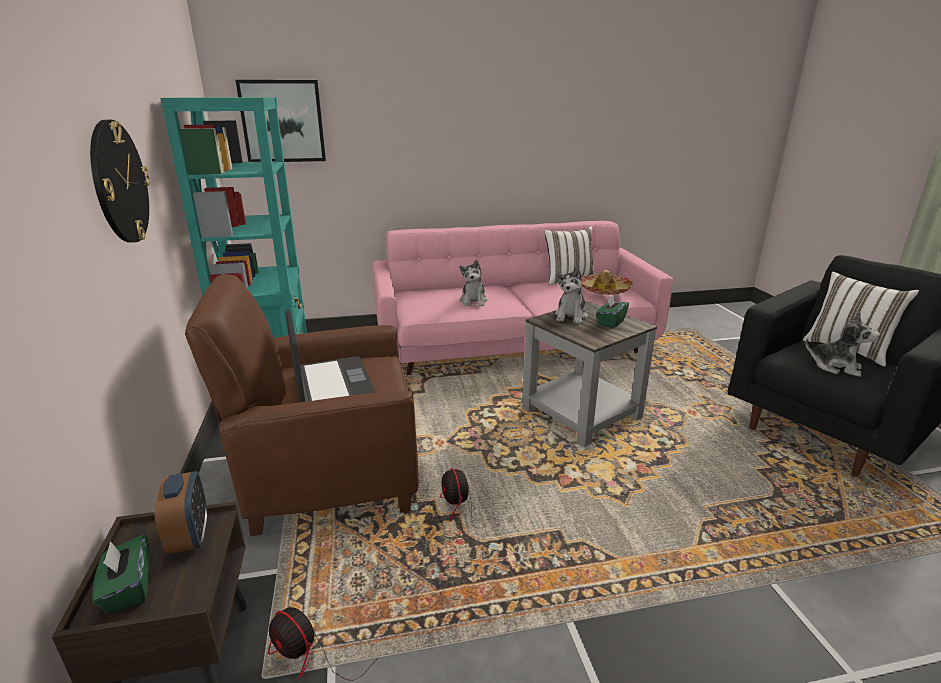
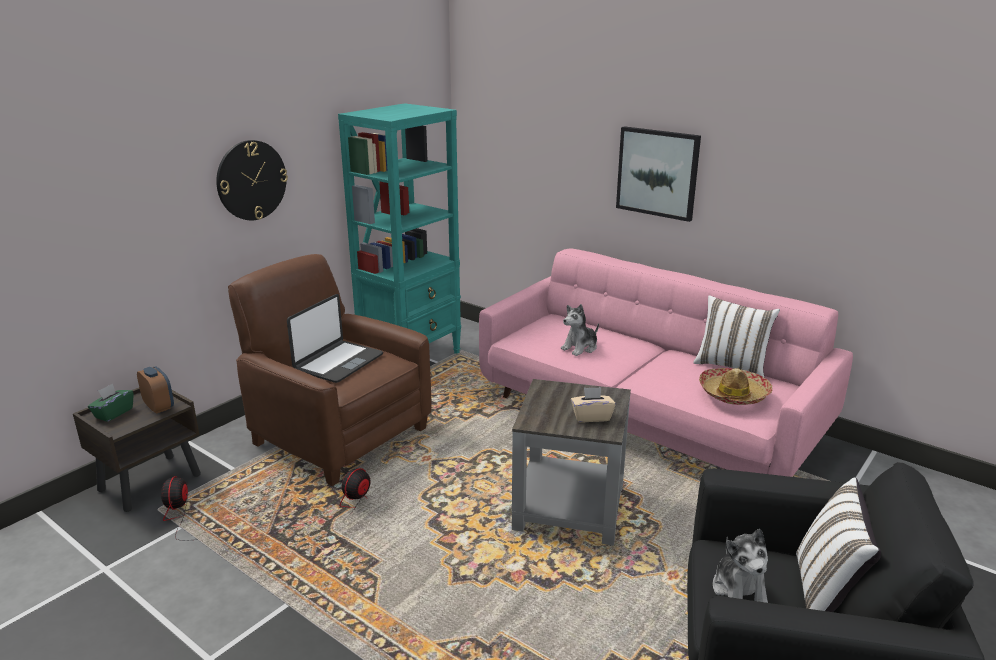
camera: 50 degrees right, 0 degrees up
(190, 537) = (159, 407): alarm clock -> alarm clock turned 75 degrees counterclockwise
(282, 121) = (500, 123): picture -> picture (657, 172)
(571, 316) = (574, 394): plush toy -> none
(611, 322) = (591, 417): green tissue box -> beige tissue box

